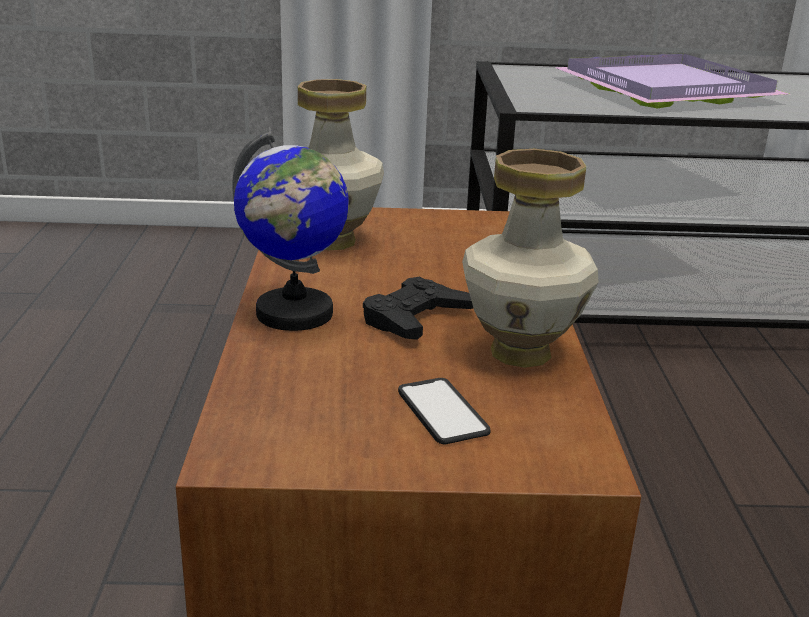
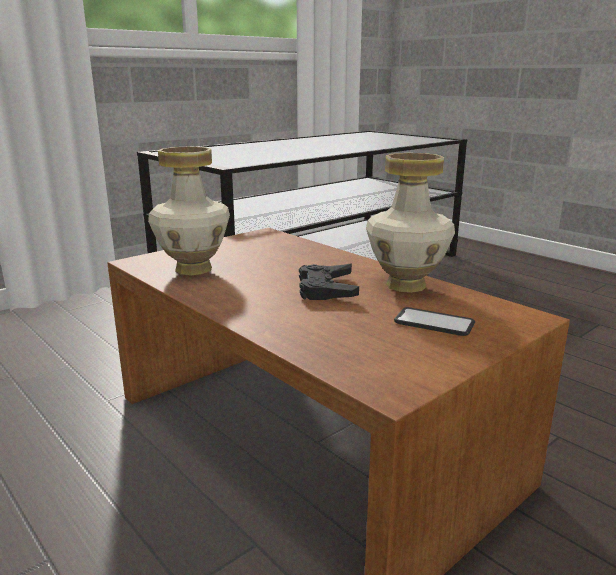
camera: 40 degrees left, 5 degrees down
(294, 314) = (257, 310): globe -> none
(665, 89) = (273, 149): purple tray -> none

